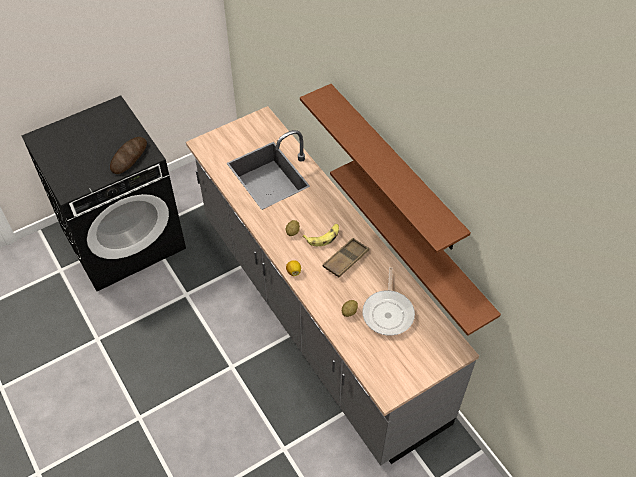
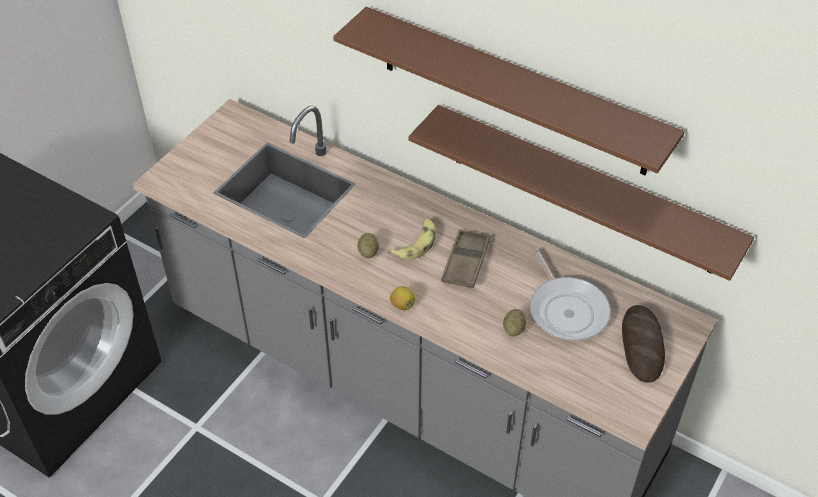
camera: 25 degrees left, 5 degrees down
(129, 157) = (57, 231): bread -> bread (641, 346)

